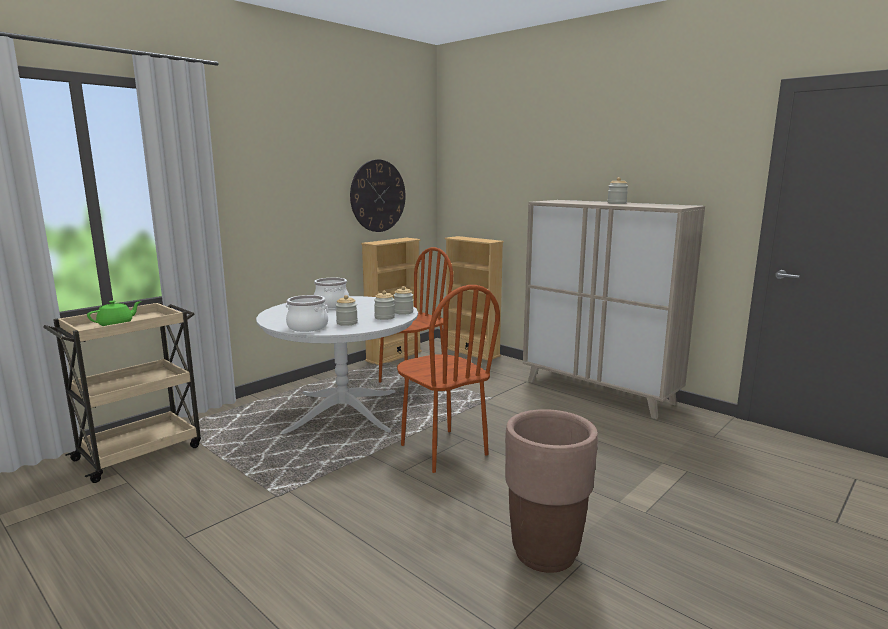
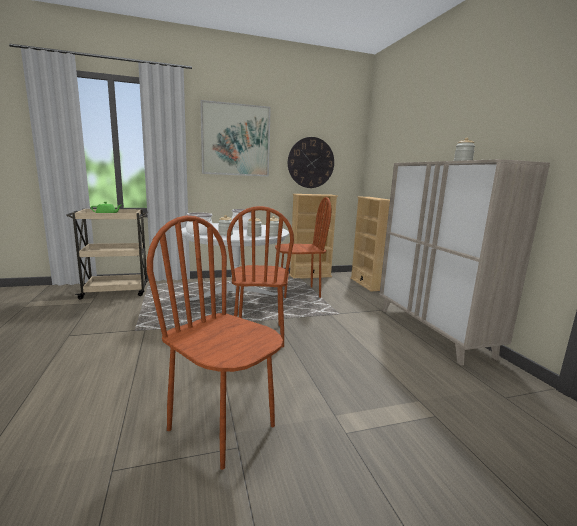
camera: 30 degrees right, 0 degrees up
(281, 172) = (235, 140): none -> picture
(544, 553) = (222, 427): brown planter -> brown chair

